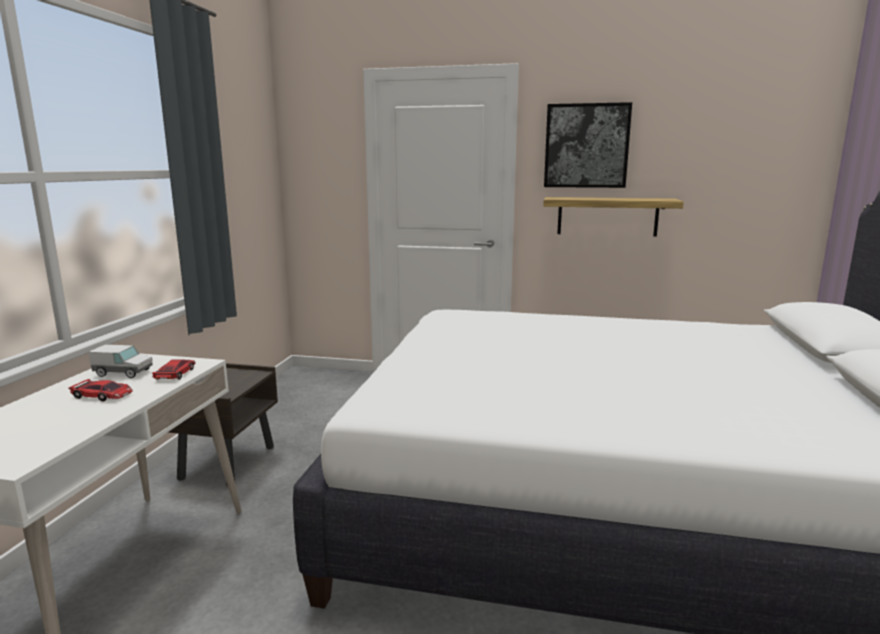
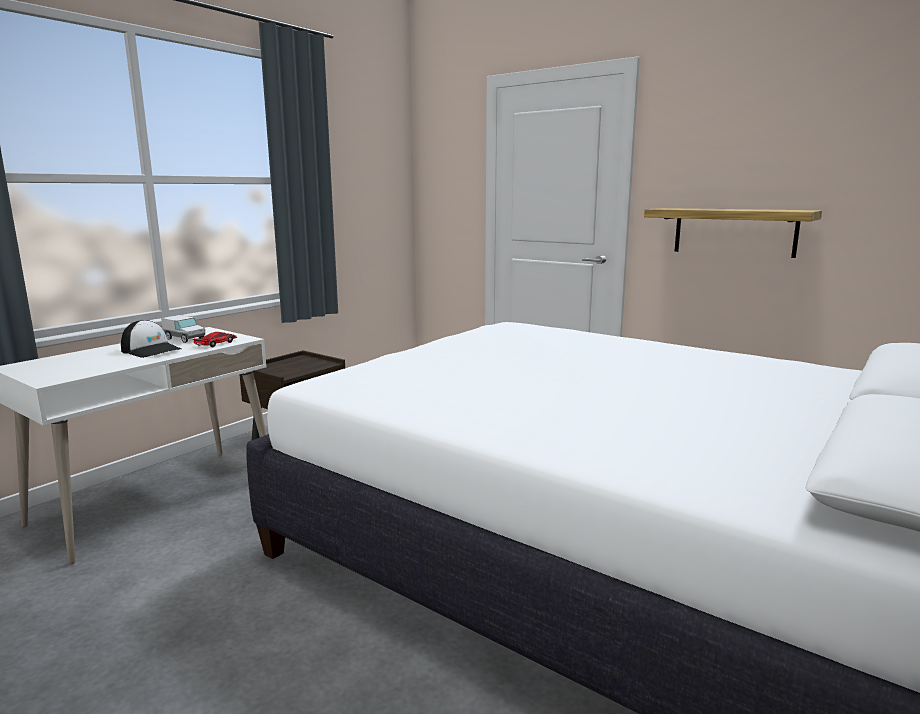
camera: 25 degrees right, 0 degrees up
(102, 395) = (151, 350): toy car -> cap
(586, 146) = (712, 147): picture -> none

